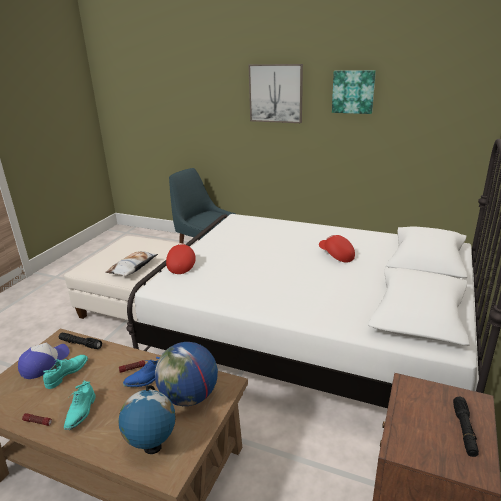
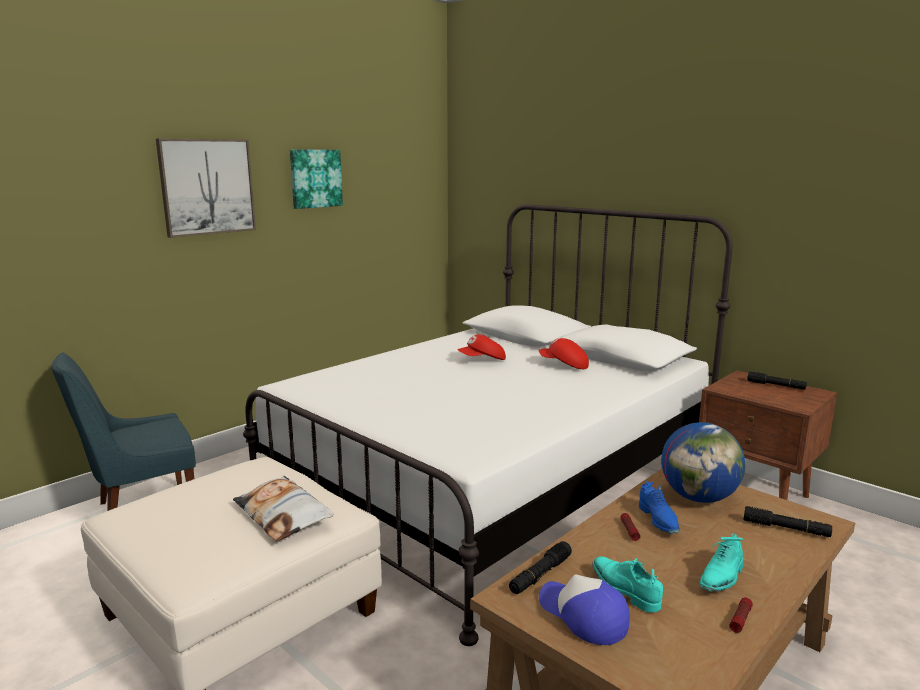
camera: 70 degrees left, 10 degrees down
(81, 412) = (721, 578): turquoise shoe -> turquoise shoe turned 105 degrees clockwise
(152, 447) = (786, 529): globe -> black flashlight
(181, 265) = (413, 437): red cap -> red cap (564, 365)

